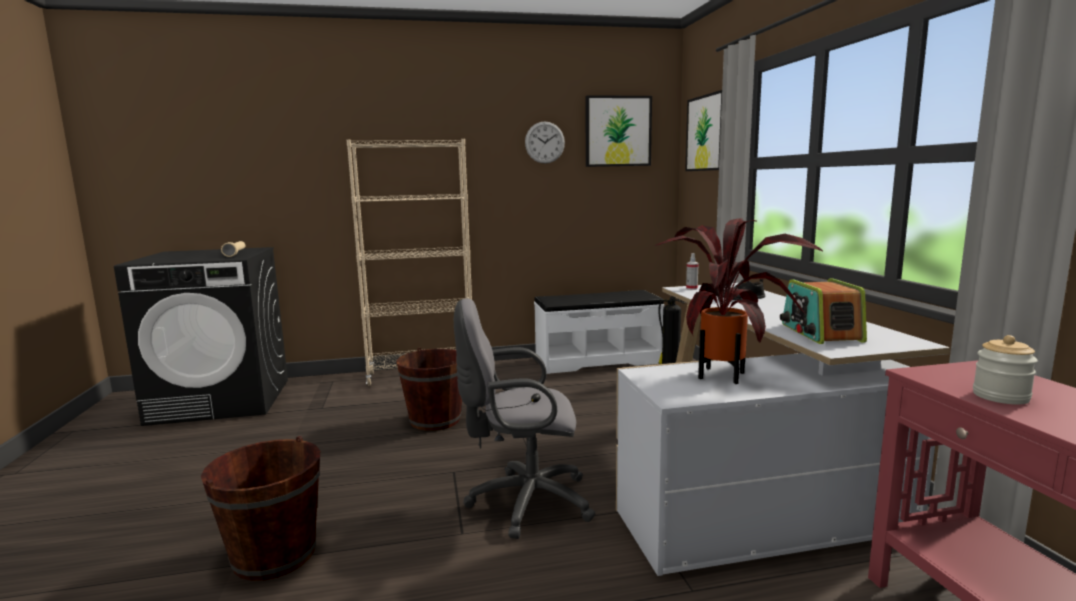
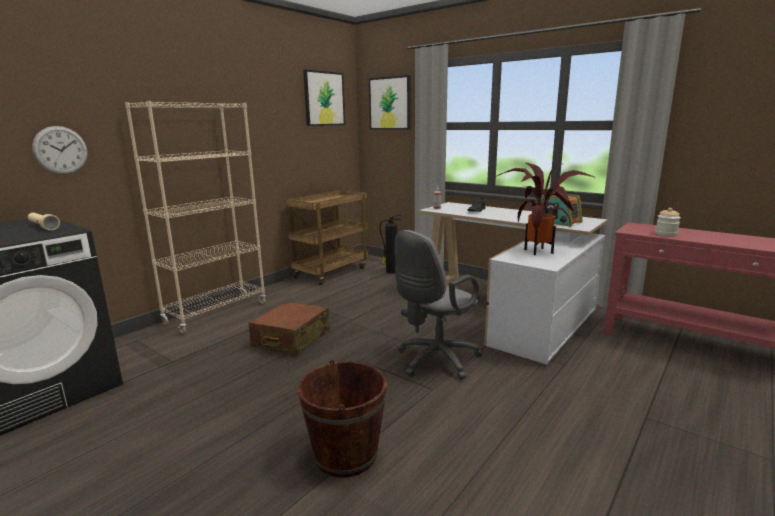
camera: 40 degrees left, 5 degrees up
(435, 420) = (291, 339): brown bucket -> brown suitcase
(544, 142) = (279, 106): wall clock -> wall clock (60, 150)
(597, 360) = (331, 272): white bench -> brown cart

